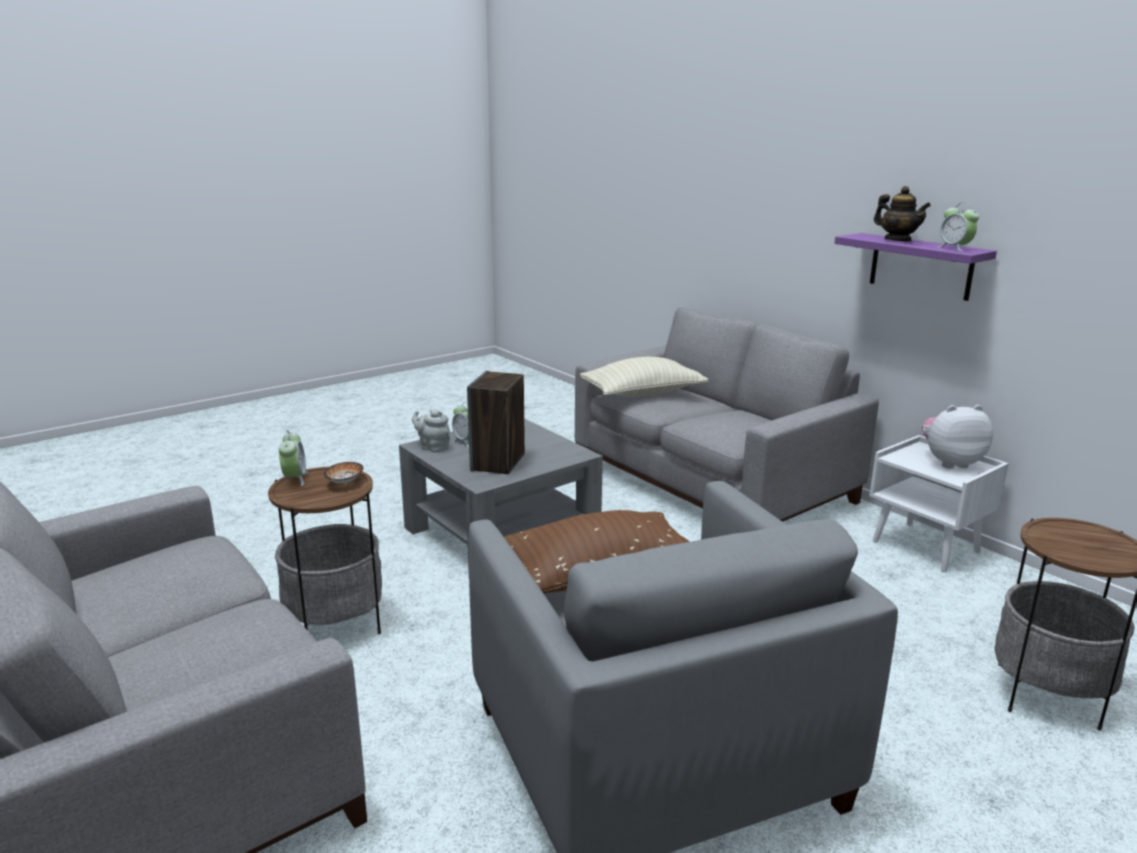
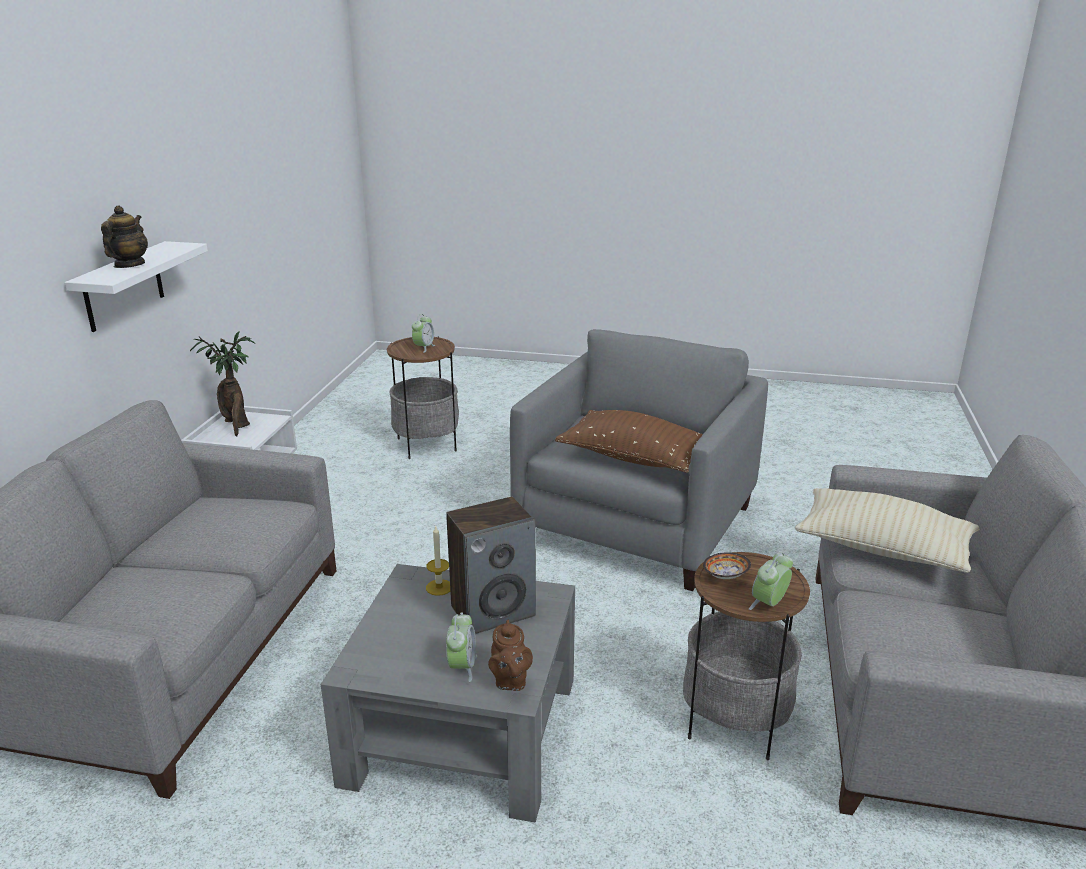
camera: 130 degrees left, 5 degrees up
(433, 447) = (509, 681): grey teapot -> brown teapot
(551, 457) = (439, 587): none -> candle
(642, 394) = (151, 612): beige pillow -> beige pillow (882, 548)
(921, 266) = (123, 286): purple shelf -> white shelf
(950, 462) = (237, 425): plush toy -> potted plant
(955, 248) = (170, 248): alarm clock -> alarm clock (424, 348)

